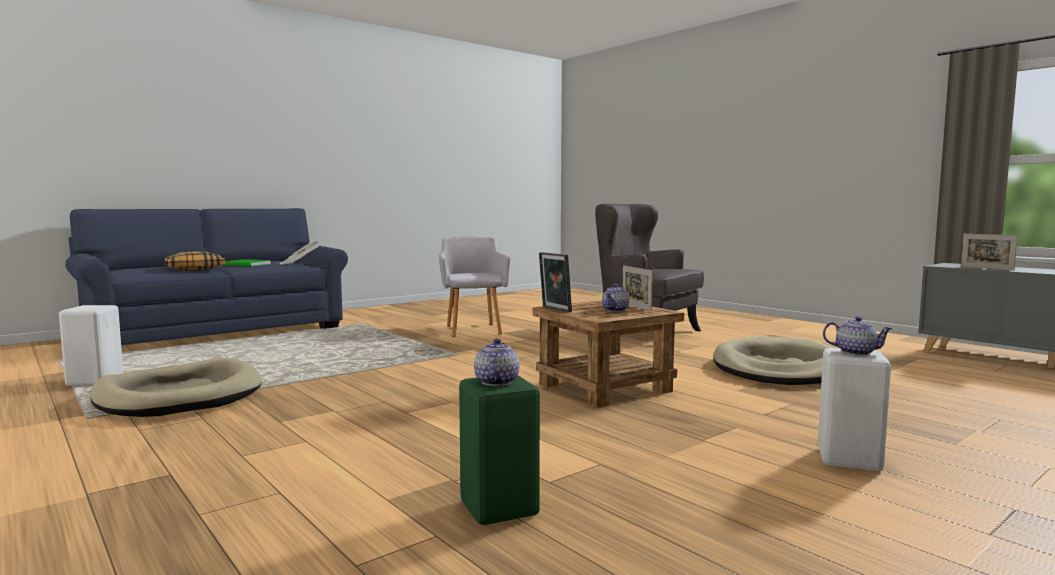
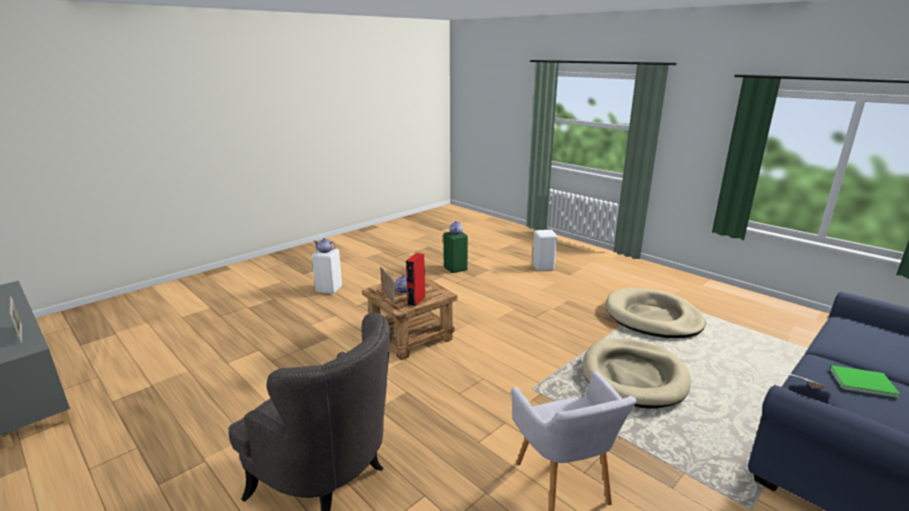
camera: 175 degrees right, 15 degrees up
(94, 381) = (734, 330): white stool -> white stool (544, 267)
(195, 269) = (852, 349): pillow -> none
(554, 309) = (442, 290): picture frame -> none
(592, 304) = (416, 300): none -> red speaker
(779, 369) = (267, 372): beige dog bed -> beige dog bed (633, 376)

